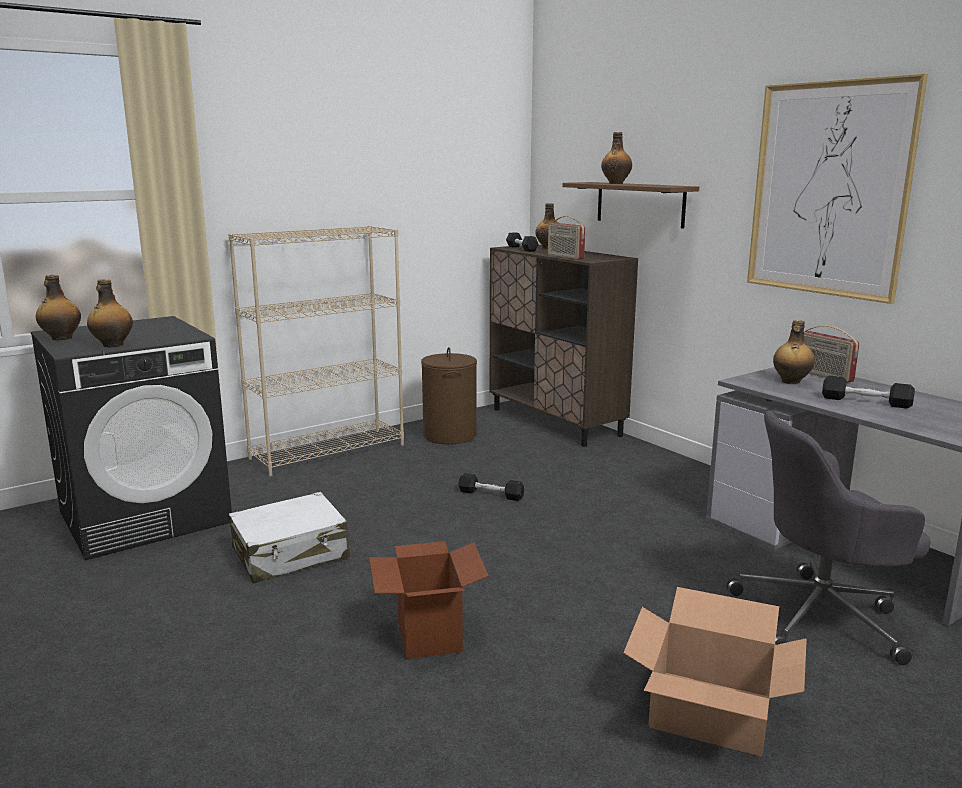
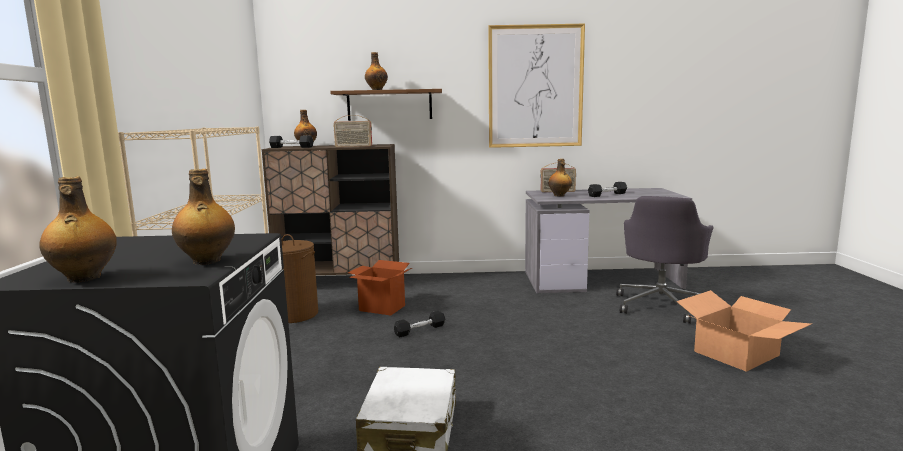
camera: 55 degrees left, 5 degrees down
(428, 635) = (604, 404): cardboard box -> cardboard box (381, 308)

